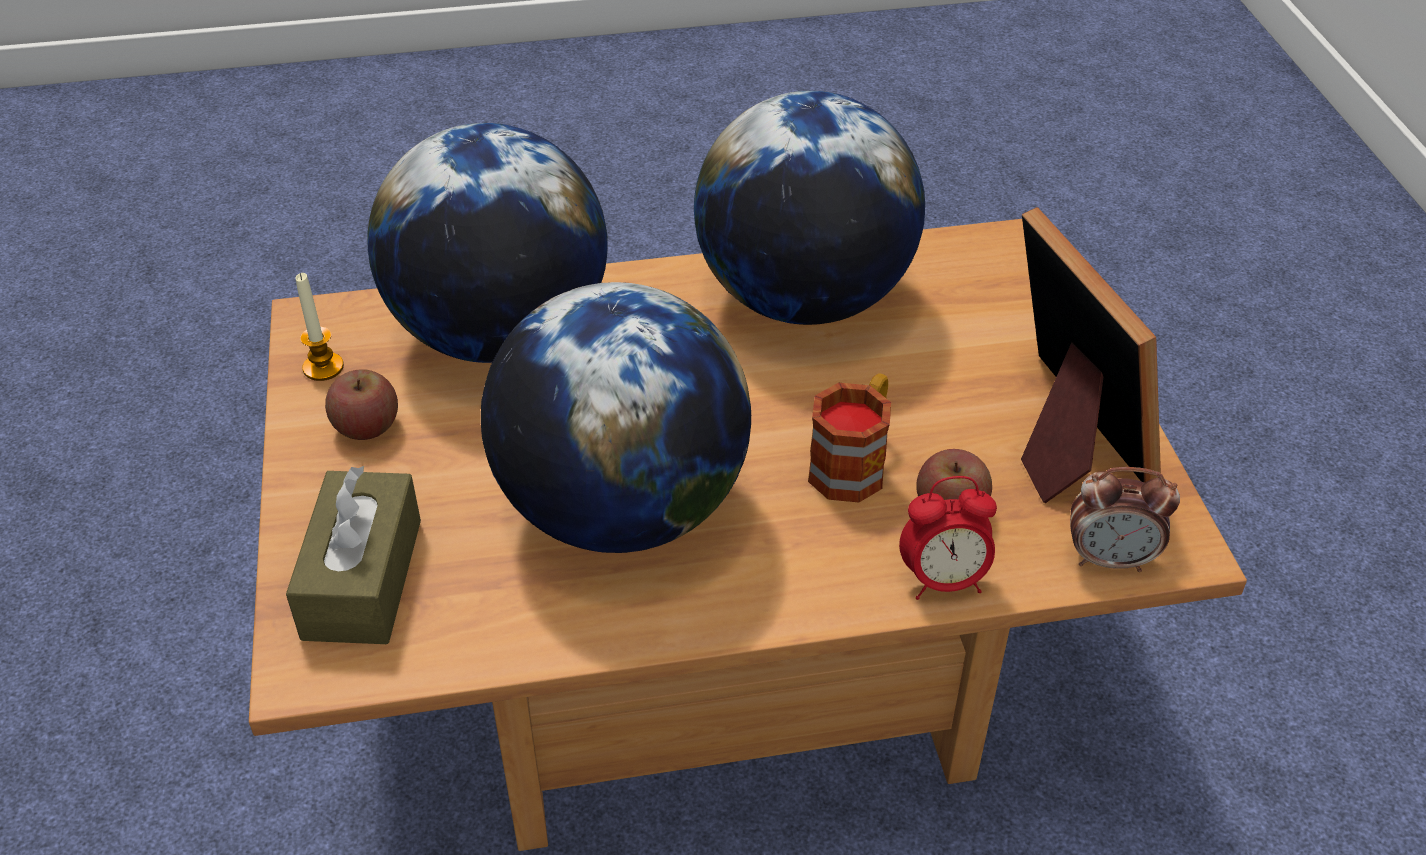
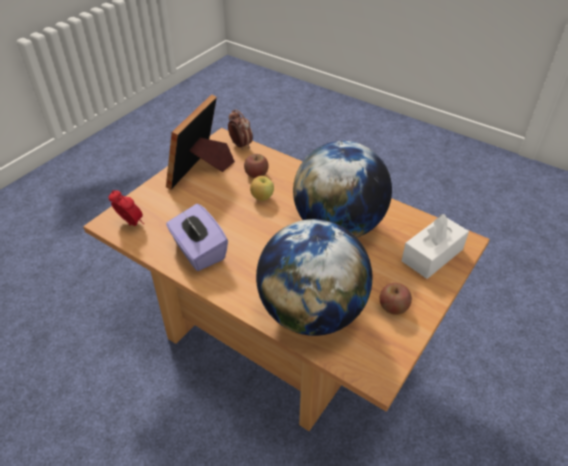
camera: 135 degrees left, 0 degrees up
(323, 367) = (391, 346): candle -> none
(362, 578) = (432, 255): brown tissue box -> white tissue box
(803, 299) = (198, 251): globe -> purple tissue box
(854, 463) = (262, 197): mug -> apple
(943, 581) = (282, 163): alarm clock -> alarm clock (130, 224)

